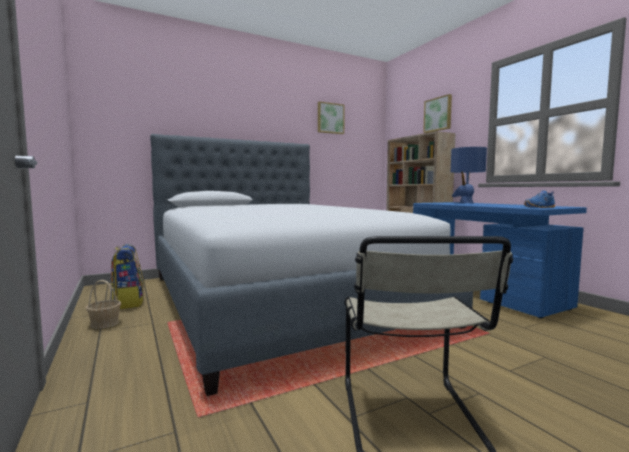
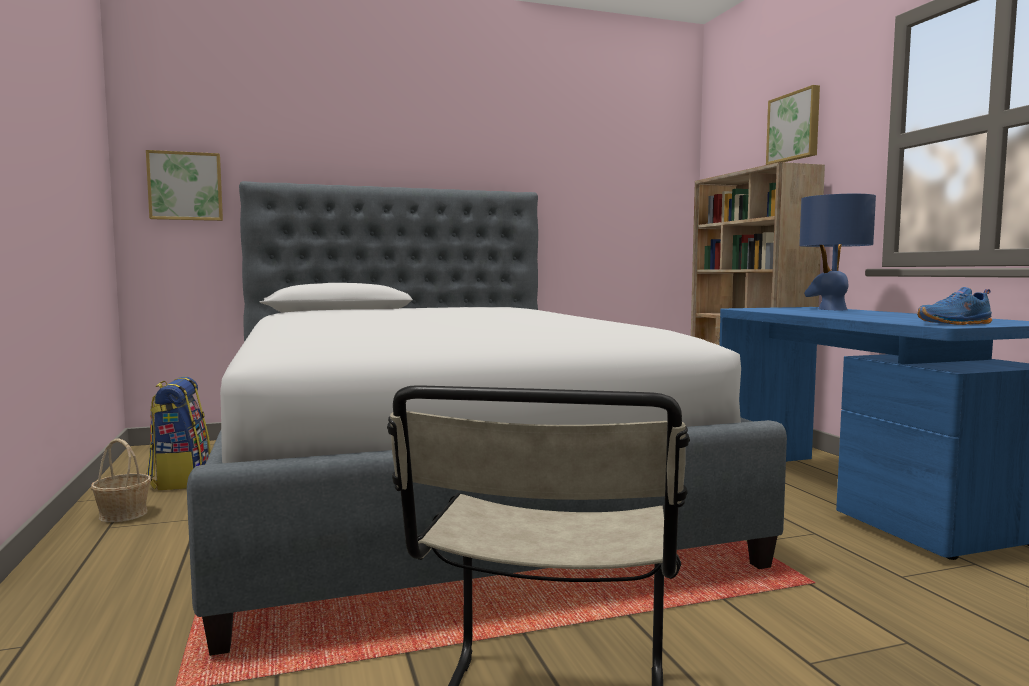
camera: 10 degrees right, 0 degrees up
(330, 118) = (582, 141): picture -> picture (185, 186)

